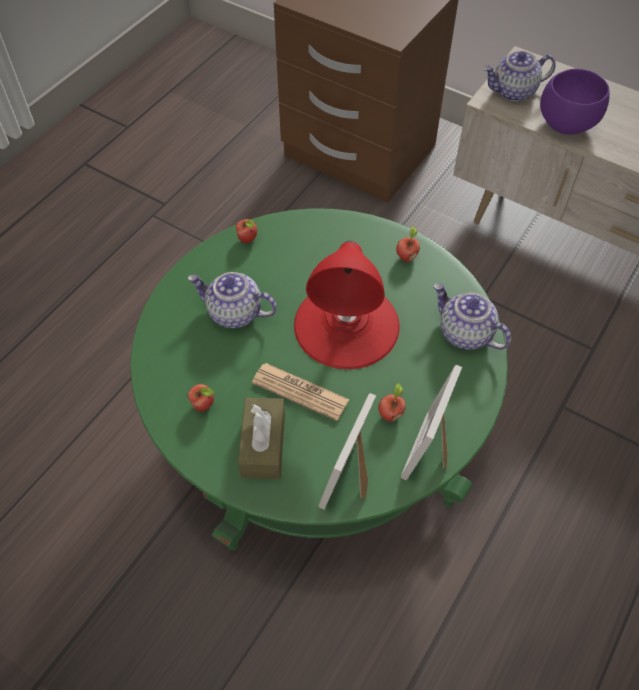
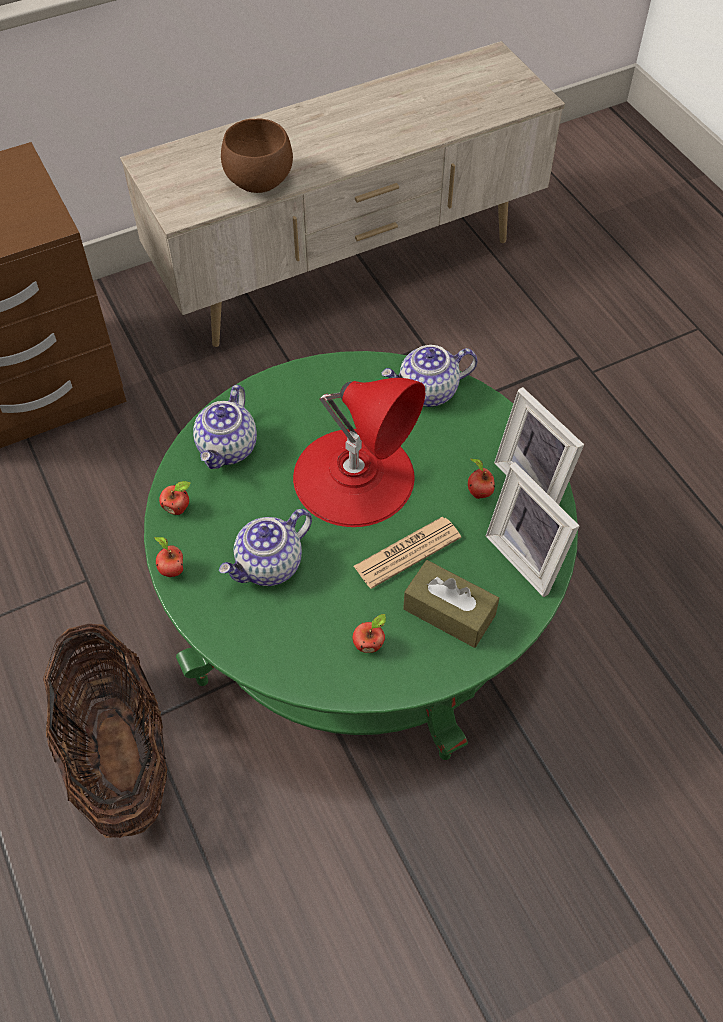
camera: 60 degrees left, 0 degrees up
(128, 346) = (119, 754): none -> basket
(406, 257) = (306, 388): apple -> apple (171, 570)
(513, 92) = (183, 192): teapot -> teapot (228, 448)
(564, 124) = (257, 182): purple bowl -> brown bowl

